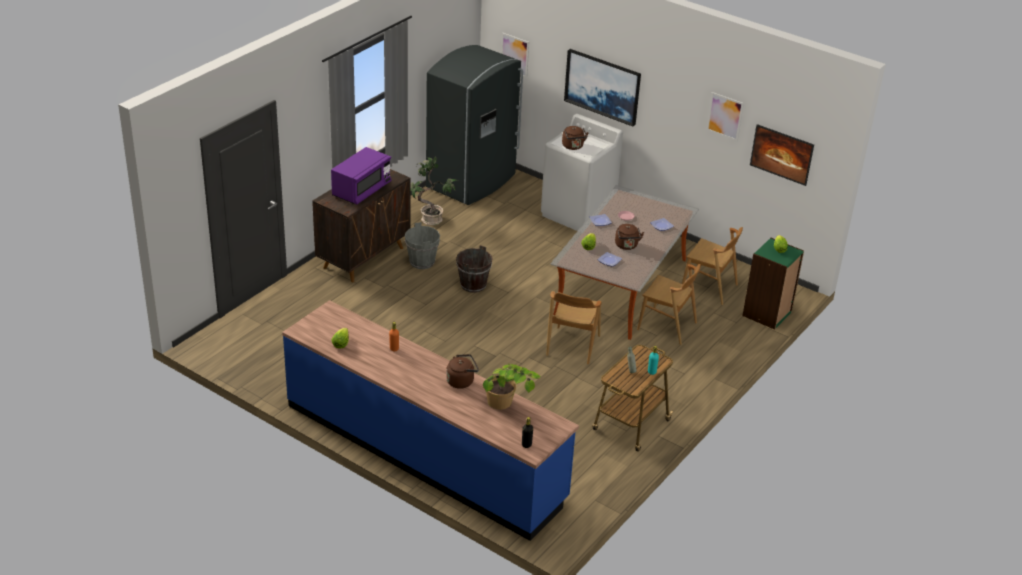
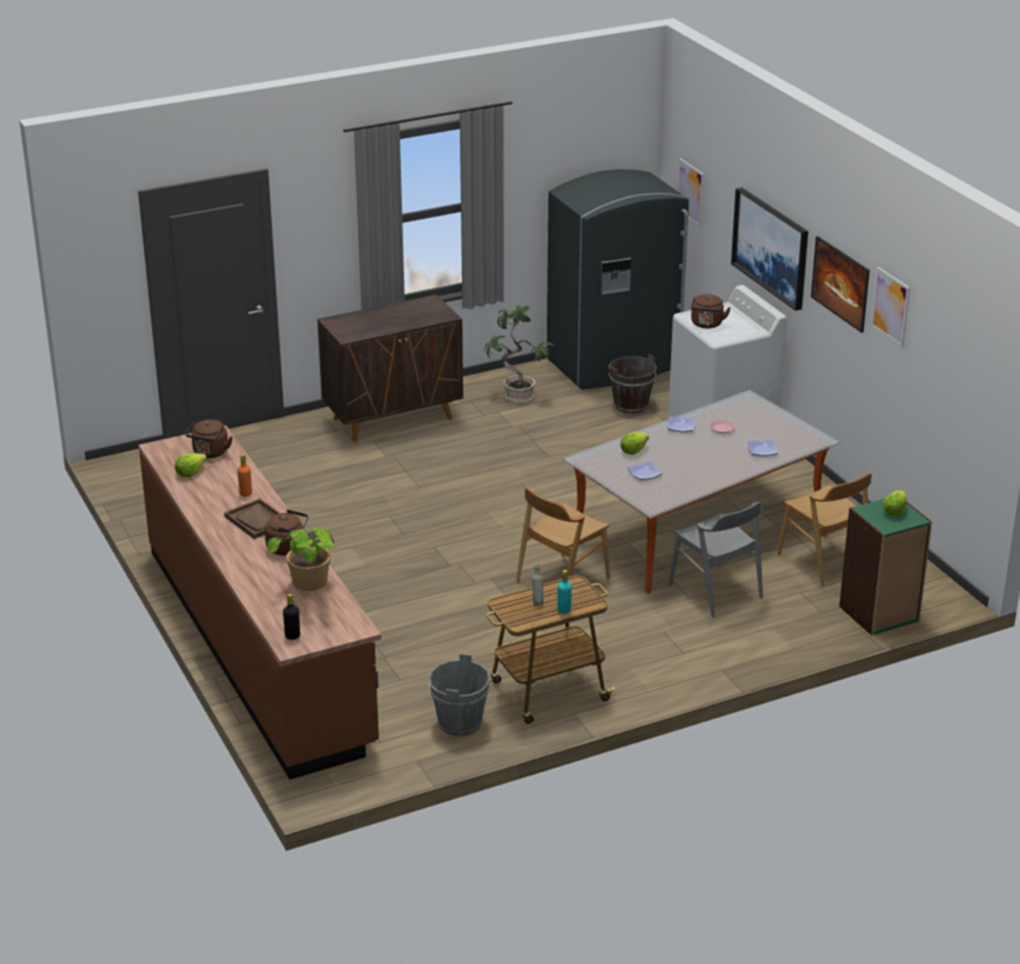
camera: 30 degrees right, 5 degrees down
(361, 190) = (387, 320): purple microwave -> none
(421, 367) = (257, 520): none -> brown tray
(422, 262) = (460, 440): grey bucket -> grey bucket (460, 723)
(424, 451) = (259, 645): blue counter -> brown counter
(473, 285) = (500, 481): brown bucket -> brown bucket (631, 405)
(627, 246) = (687, 462): brown kettle -> brown kettle (210, 453)
(667, 326) = (715, 591): brown chair -> grey chair
(779, 164) = (946, 390): picture -> picture (839, 299)

